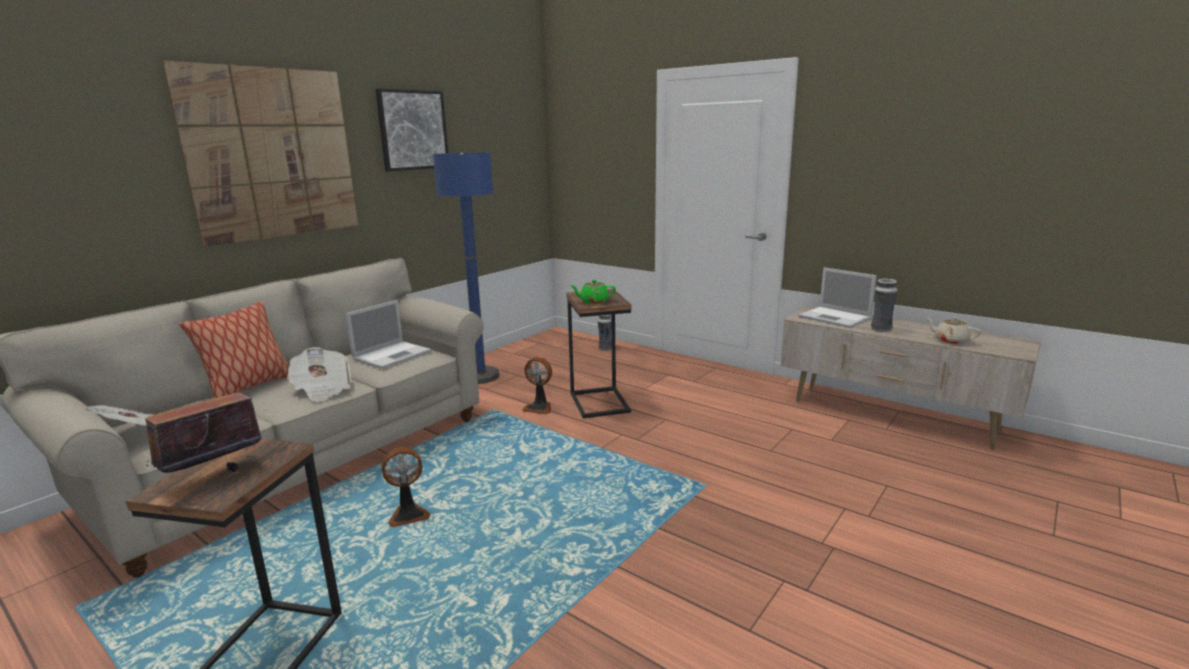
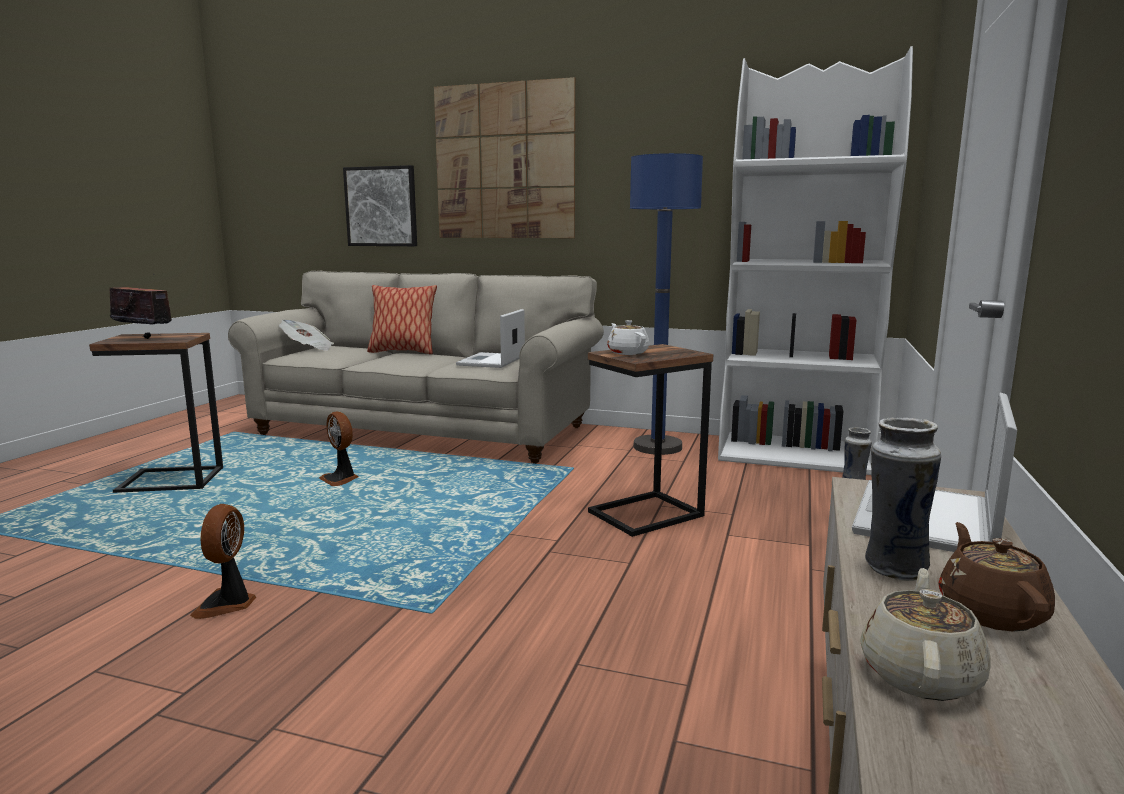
camera: 70 degrees right, 5 degrees down
(322, 389) = (405, 363): newspaper -> none
(393, 355) = (491, 361): laptop -> laptop turned 90 degrees clockwise
(412, 130) = (661, 135): picture -> picture (381, 206)
(539, 408) = (598, 486): fan -> fan (227, 604)
(540, 346) = (795, 455): none -> white bookcase
(593, 301) = (627, 353): green teapot -> white teapot
(909, 327) = (990, 612): none -> brown teapot

